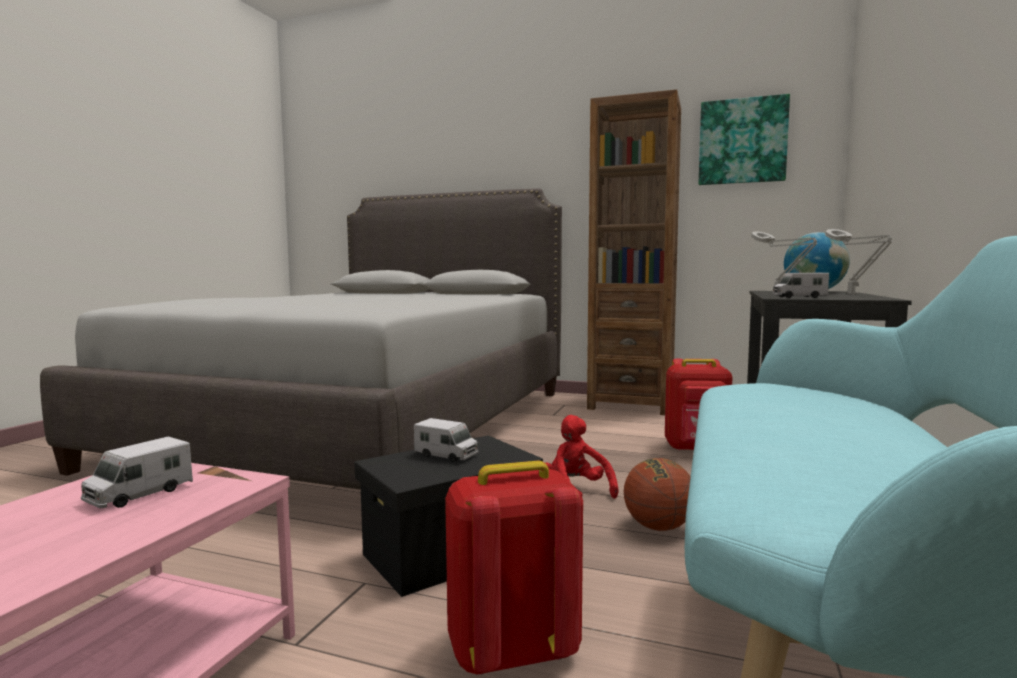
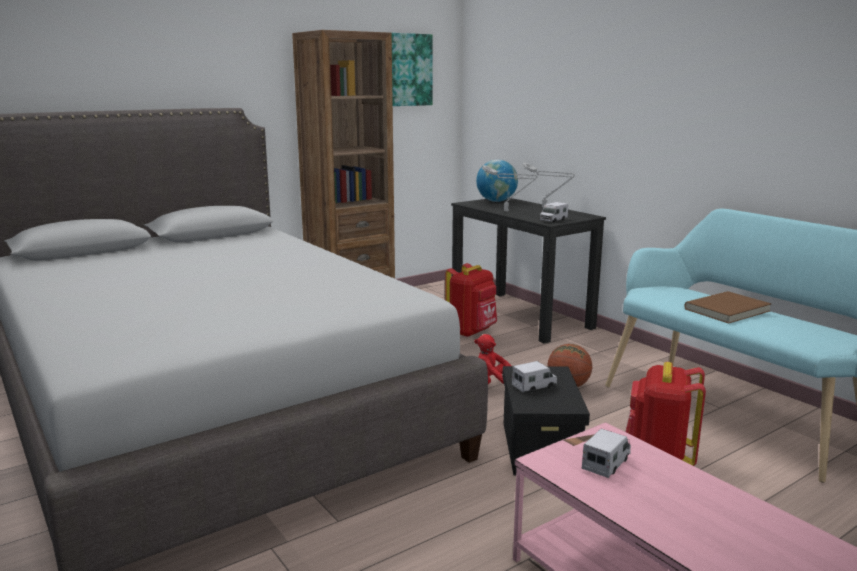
camera: 55 degrees left, 10 degrees up
(139, 494) = (606, 464): toy truck -> toy truck turned 120 degrees counterclockwise
(802, 426) = (728, 310): none -> brown book

